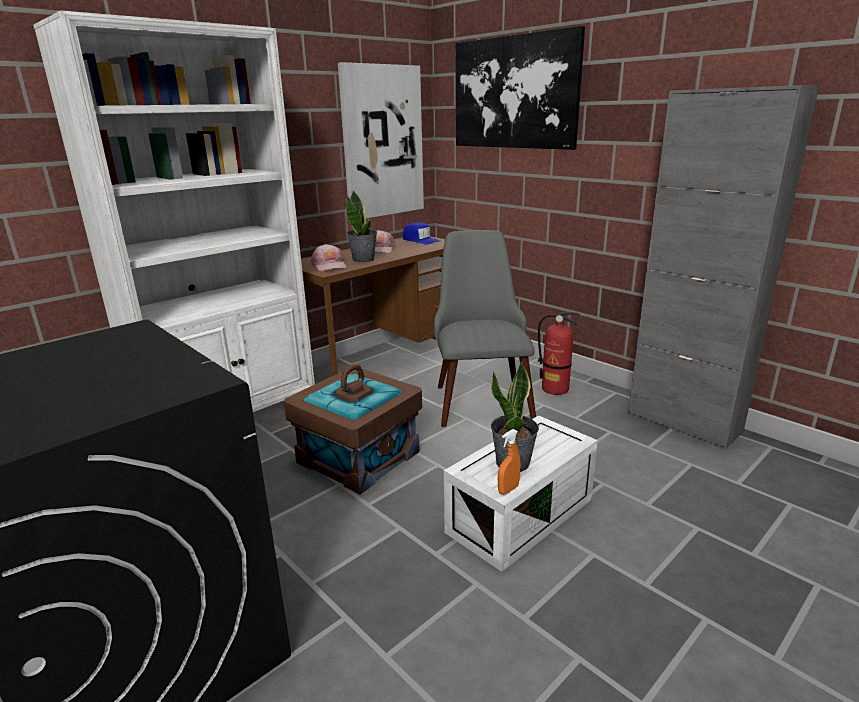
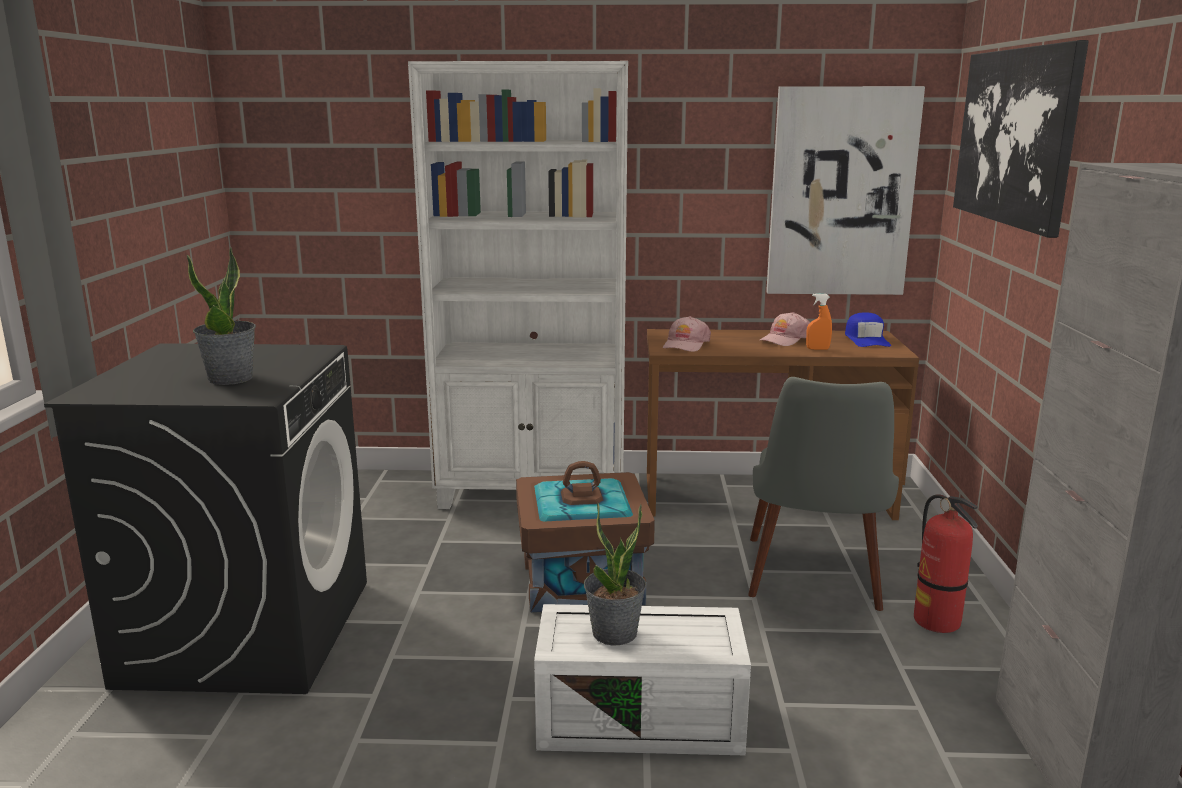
camera: 45 degrees right, 5 degrees down
(363, 259) = (737, 346): potted plant -> potted plant (231, 379)
(480, 396) = (815, 583): grey chair -> grey chair turned 150 degrees clockwise
(508, 489) = (562, 651): orange spray bottle -> orange spray bottle (817, 349)

